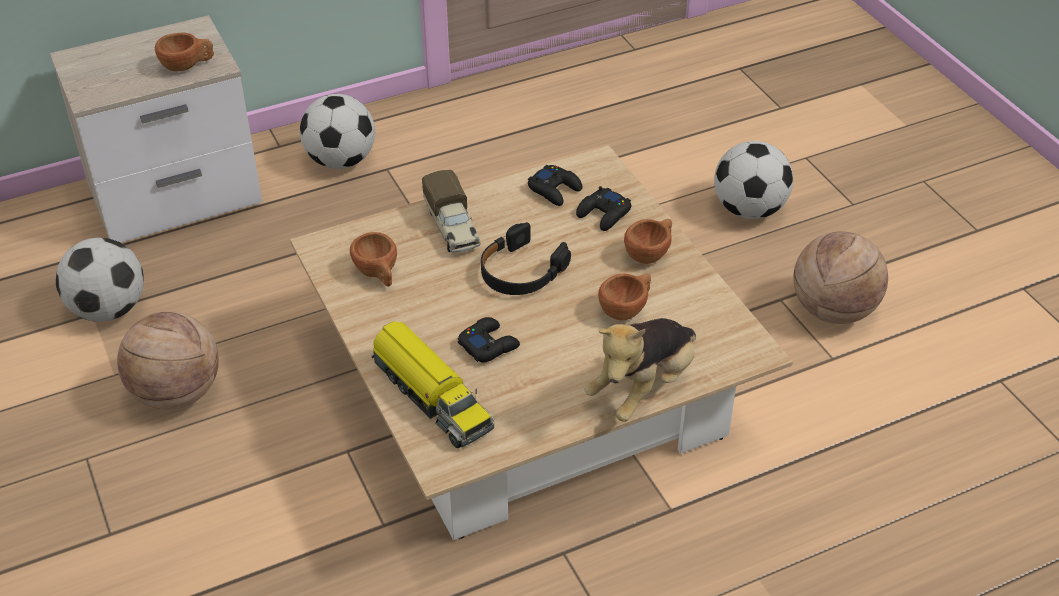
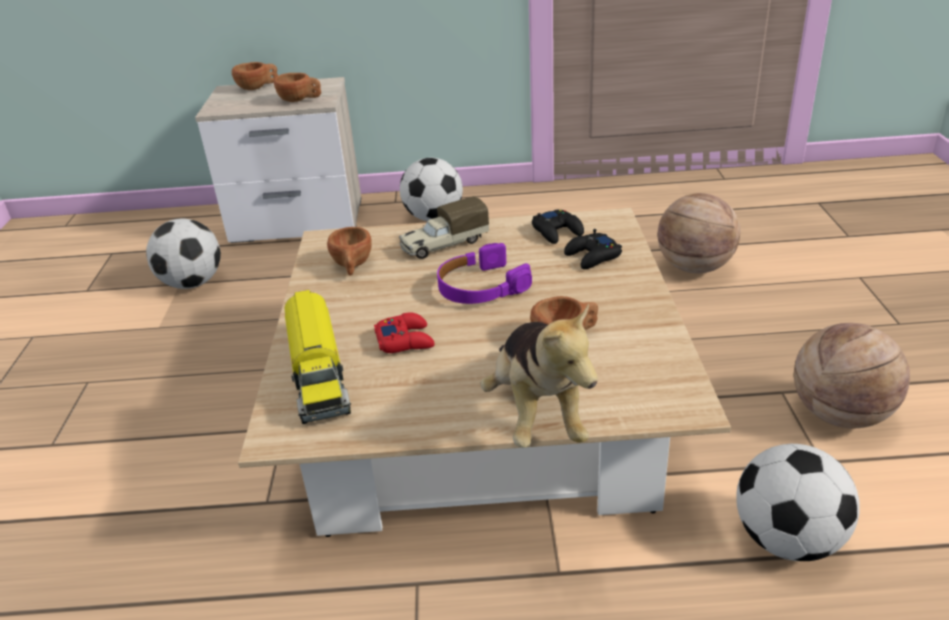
camera: 25 degrees right, 10 degrees down
(177, 393) = (190, 350): basketball -> basketball (694, 267)
(453, 228) = (443, 245): toy truck -> toy truck turned 60 degrees clockwise
(488, 345) = (405, 340): black game controller -> red game controller
(521, 271) = (480, 287): black headphones -> purple headphones
(643, 387) = (537, 413): plush toy -> plush toy turned 75 degrees counterclockwise
(650, 253) = (620, 295): brown cup -> brown cup (258, 88)
(749, 210) = (780, 309): football -> football (787, 540)

